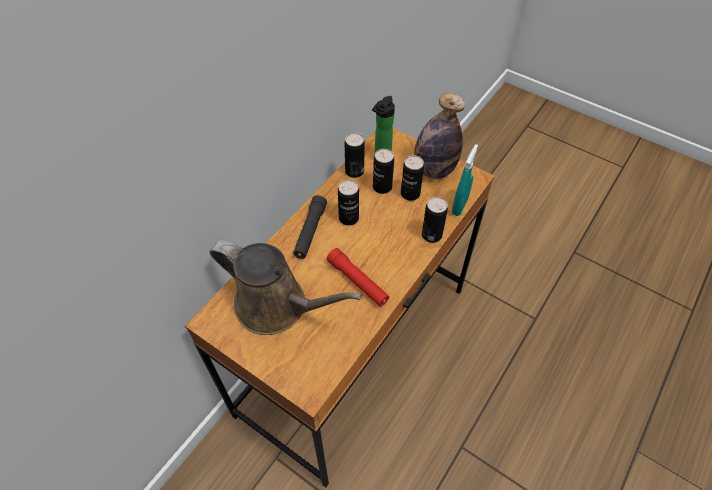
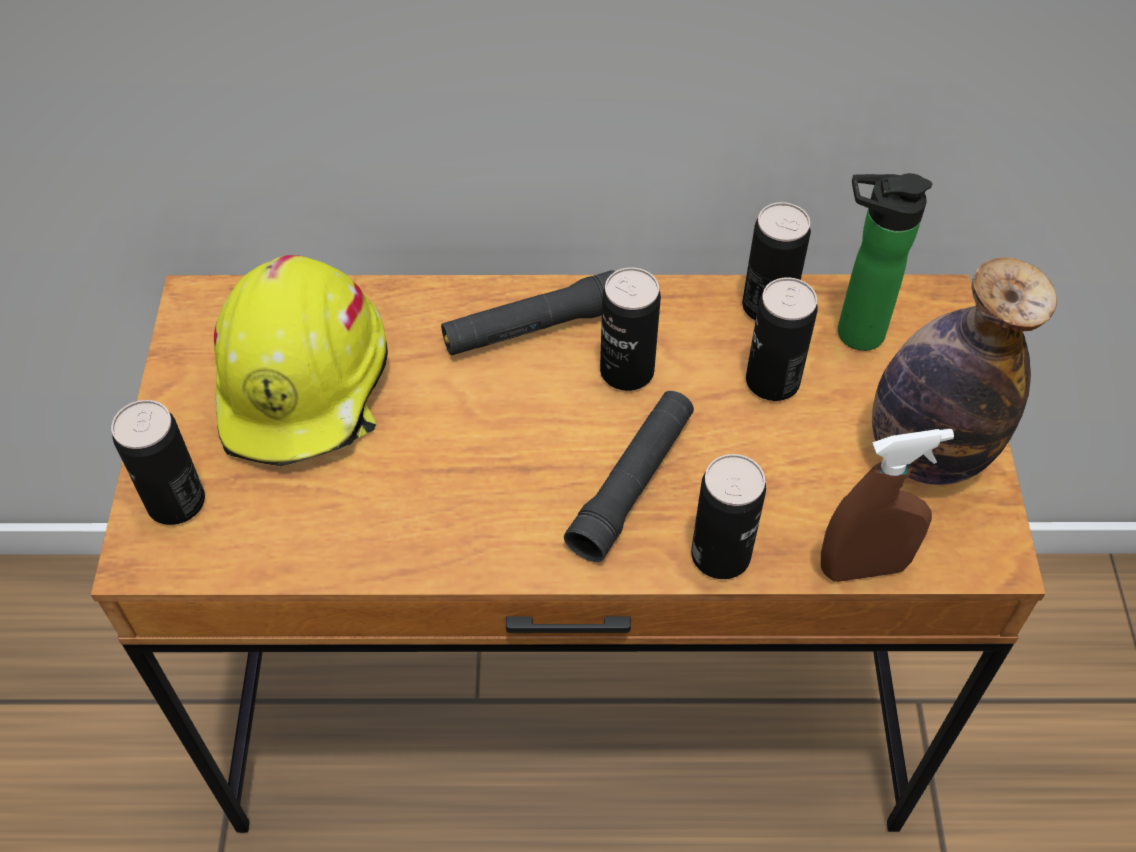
camera: 55 degrees right, 0 degrees up
(277, 306) = (306, 384): brown watering can -> yellow hard hat
(358, 281) = (470, 484): red flashlight -> none
(391, 241) = (632, 484): none -> black flashlight
(410, 194) = (804, 445): can -> can (176, 502)
(459, 206) = (863, 567): turquoise spray bottle -> brown spray bottle

